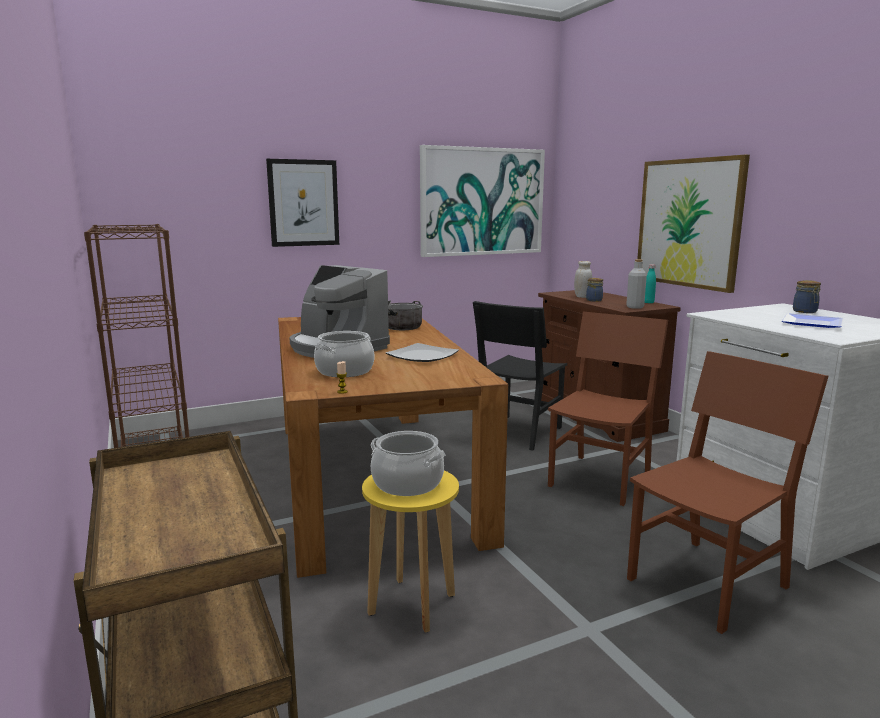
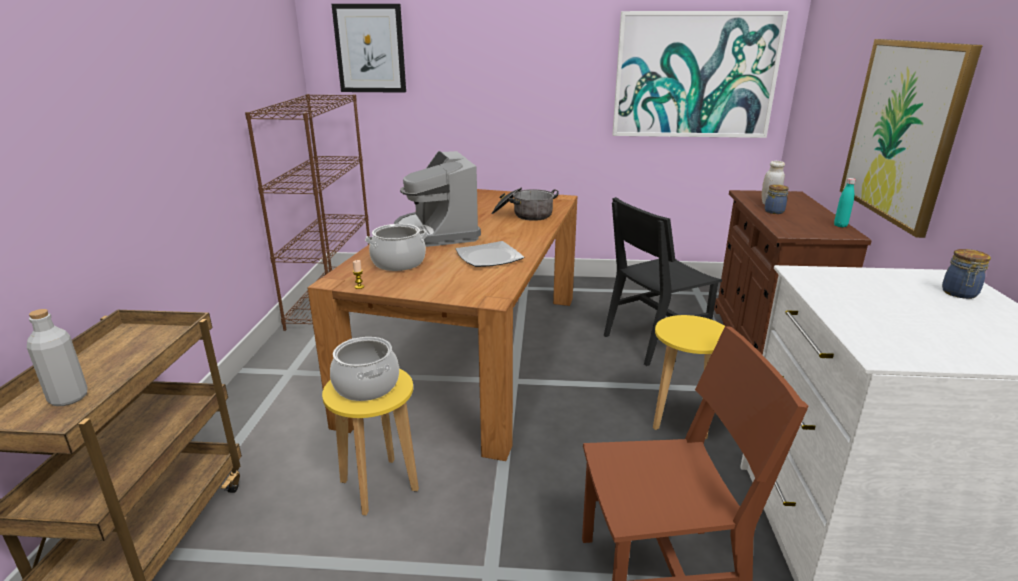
camera: 30 degrees right, 10 degrees up
(303, 203) = (490, 75): picture -> picture (370, 49)
(600, 479) = (681, 420): brown chair -> yellow stool
(635, 307) = (805, 231): grey bottle -> grey bottle (69, 398)
(810, 323) = (913, 317): plate -> none

